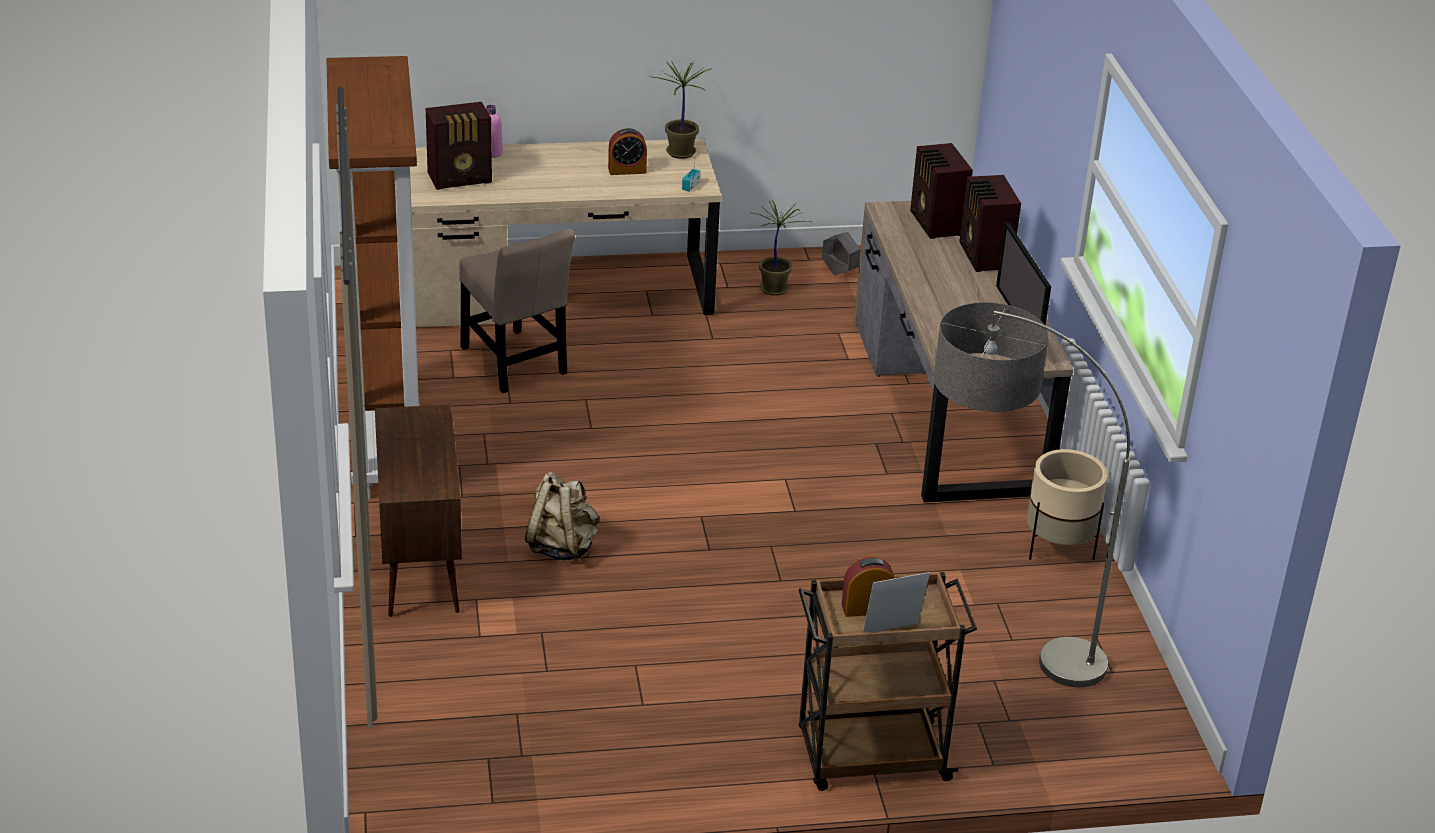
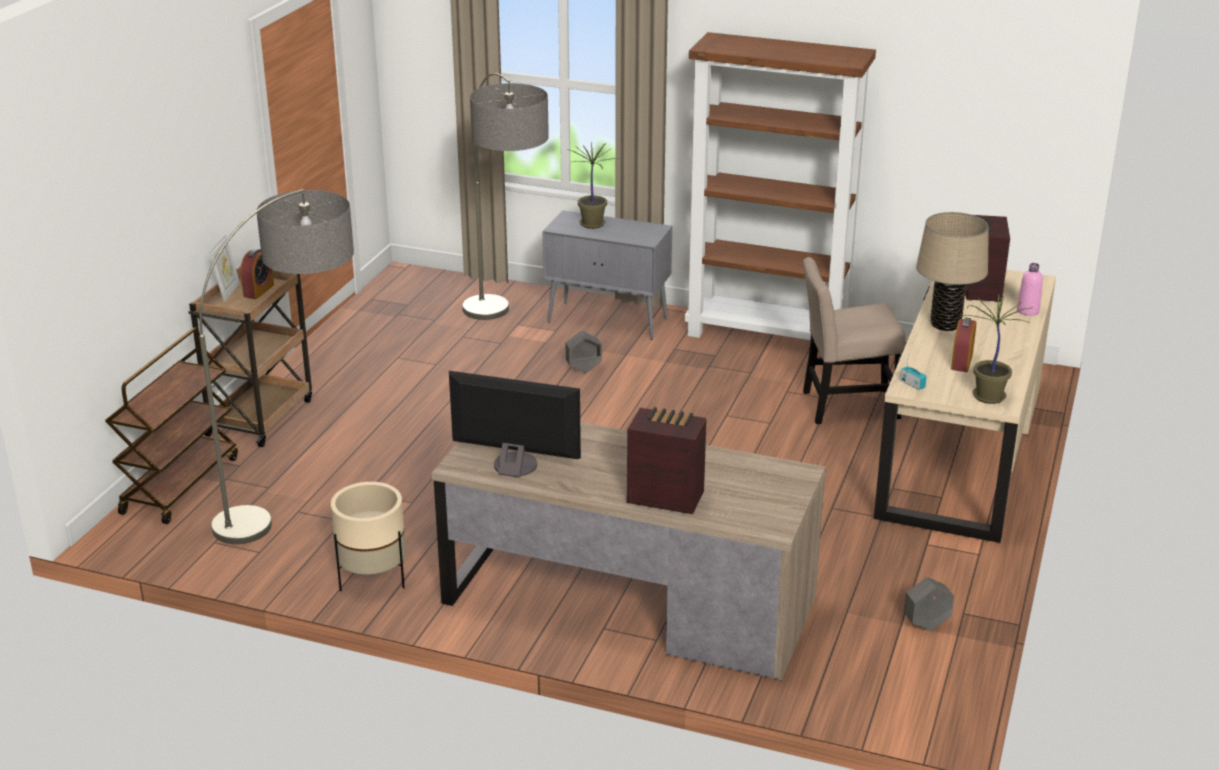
camera: 120 degrees right, 5 degrees down
(420, 565) = (609, 321): brown cabinet -> grey cabinet
(511, 637) = (506, 333): none -> floor lamp
(557, 186) = (945, 325): none -> beige table lamp
(562, 547) = (583, 369): beige backpack -> grey planter
(774, 288) = (910, 571): potted plant -> potted plant (593, 224)
(936, 224) = (751, 492): radio -> none
(1051, 749) = (180, 484): none -> brown cart

